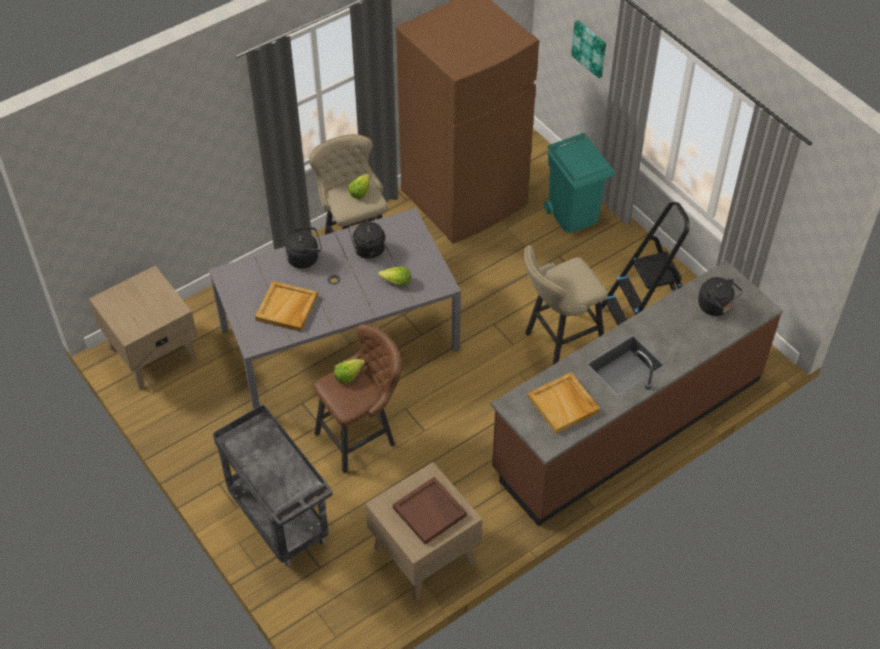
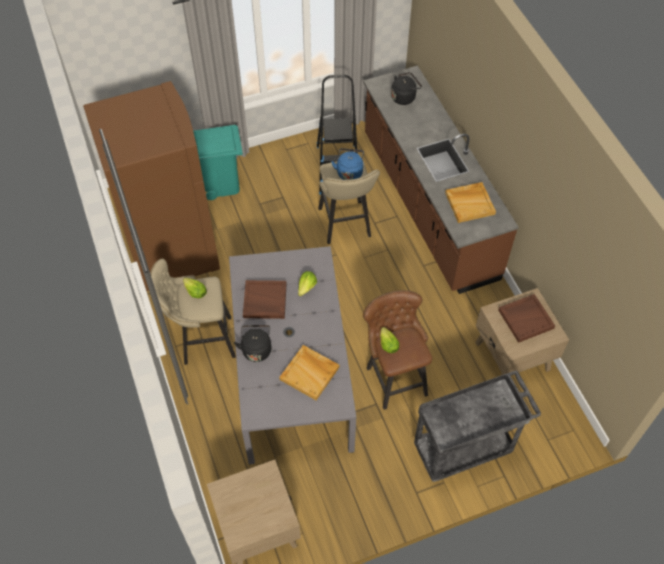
camera: 75 degrees left, 5 degrees up
(367, 250) = (264, 301): black kettle -> brown tray
(577, 284) = (349, 172): none -> blue kettle
(590, 48) = (152, 74): picture -> none

